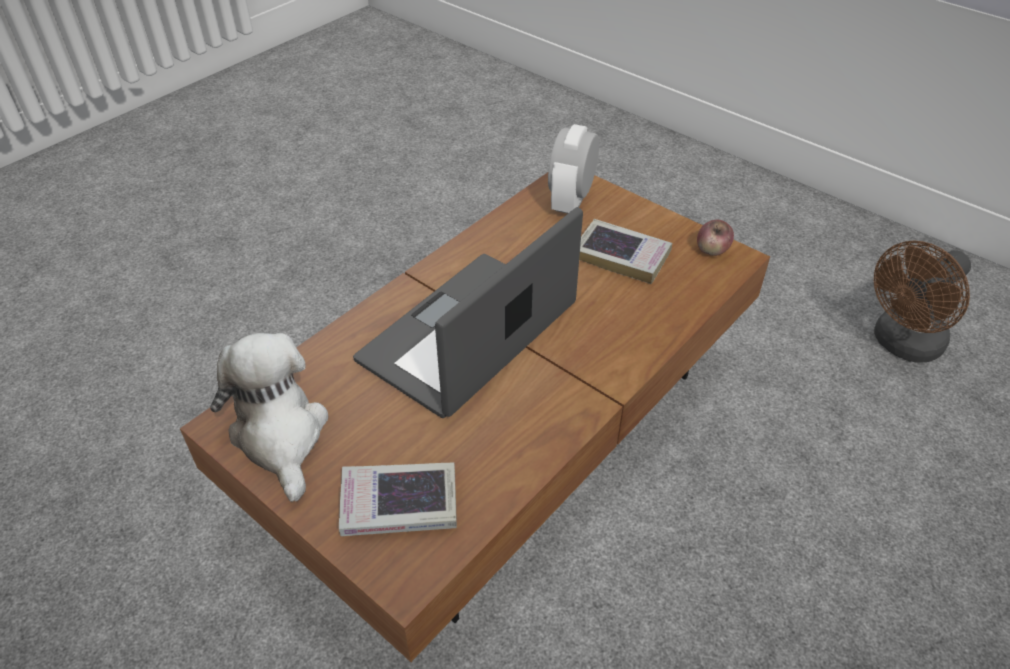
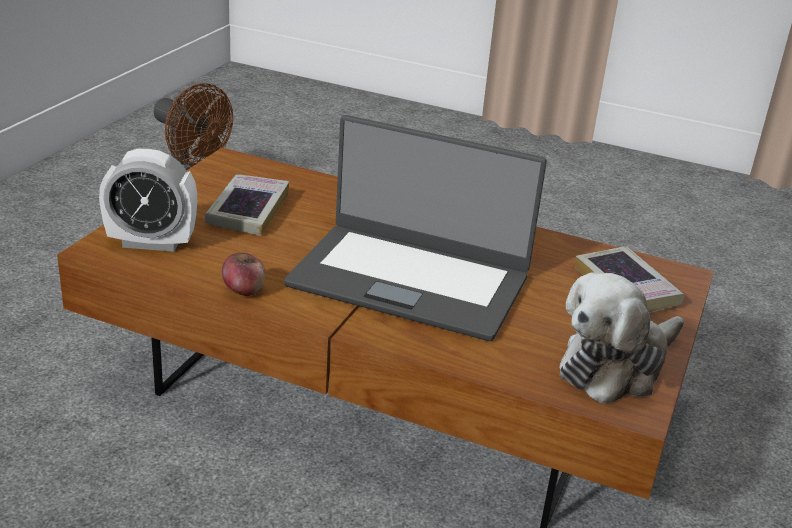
camera: 110 degrees left, 15 degrees down
(712, 250) = (222, 169): apple -> apple (244, 290)

